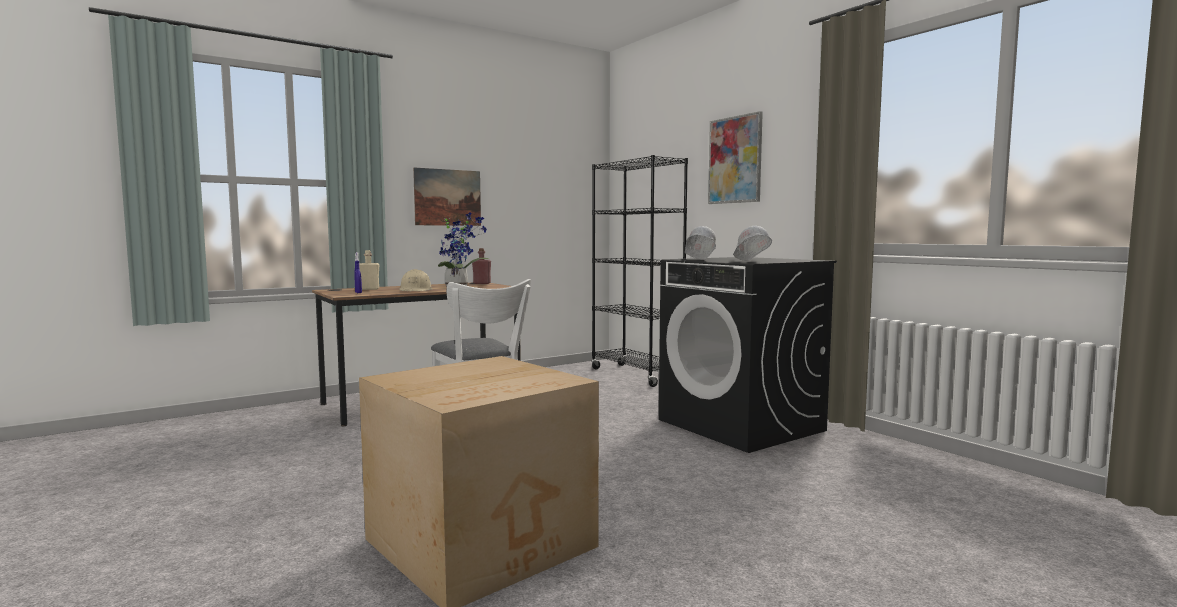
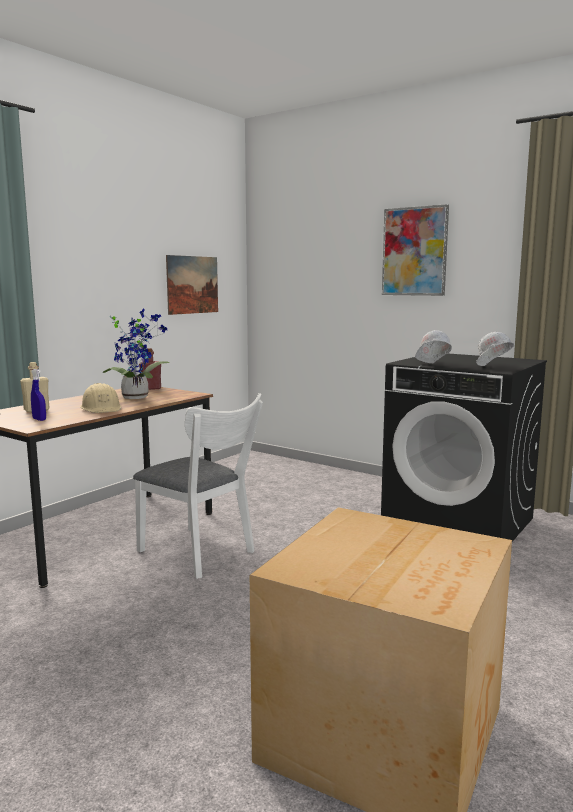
camera: 20 degrees left, 5 degrees up
(447, 197) = (96, 287): picture -> picture (192, 285)
(636, 375) = (299, 469): black bookcase -> none

